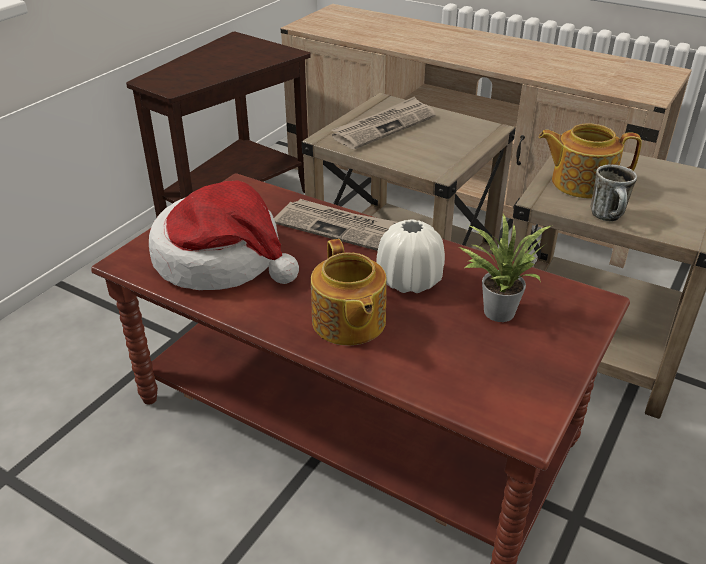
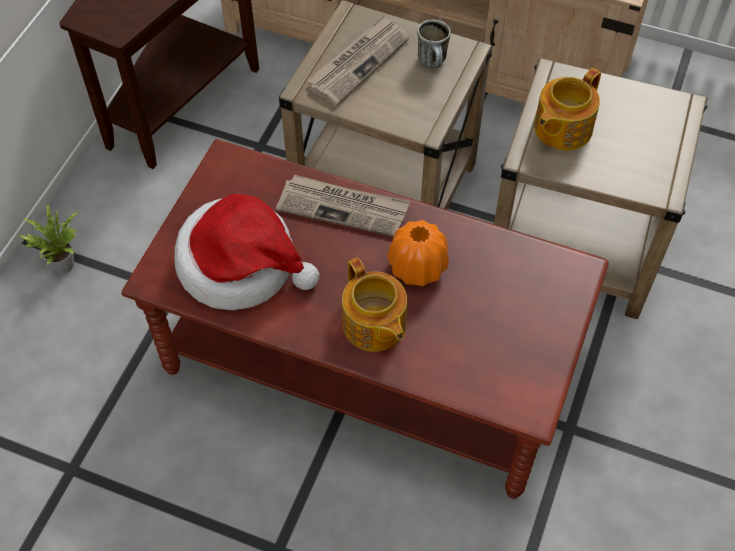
camera: 10 degrees left, 20 degrees up
(409, 281) = (417, 267): white vase -> orange vase
(496, 309) = (497, 291): potted plant -> potted plant (61, 263)
(580, 183) = (561, 128): teapot -> teapot turned 45 degrees counterclockwise
(609, 218) = (589, 176): mug -> mug (434, 63)

